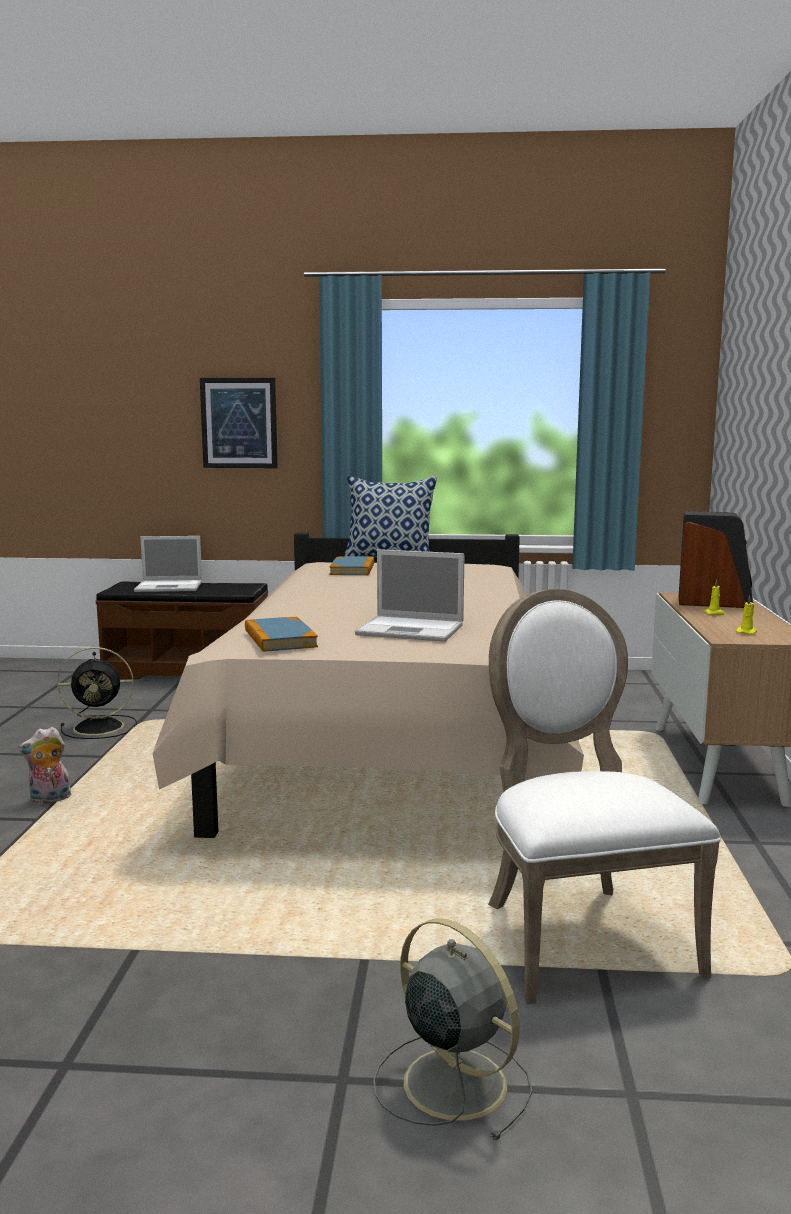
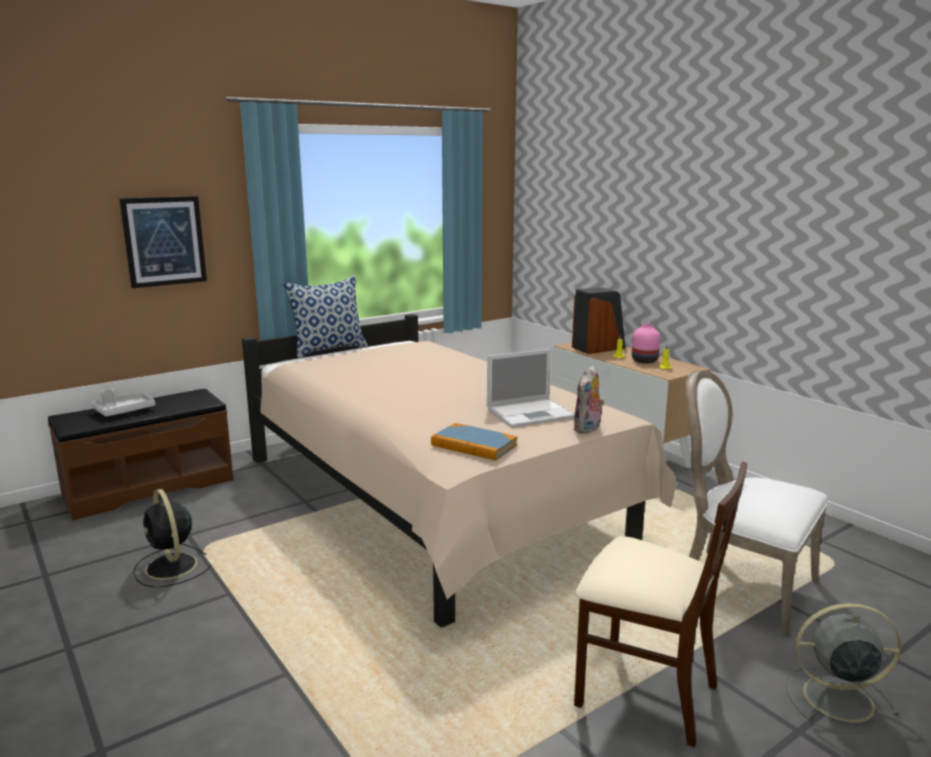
camera: 40 degrees left, 5 degrees up
(49, 800) = (261, 652): plush toy -> plush toy (588, 429)
(101, 727) = (172, 567): black fan -> black fan turned 105 degrees clockwise
(170, 587) = (124, 411): laptop -> grey tray
(259, 965) = (645, 693): none -> beige chair
(352, 569) = (339, 366): book -> none
(738, 622) = (644, 361): none -> pink vase

